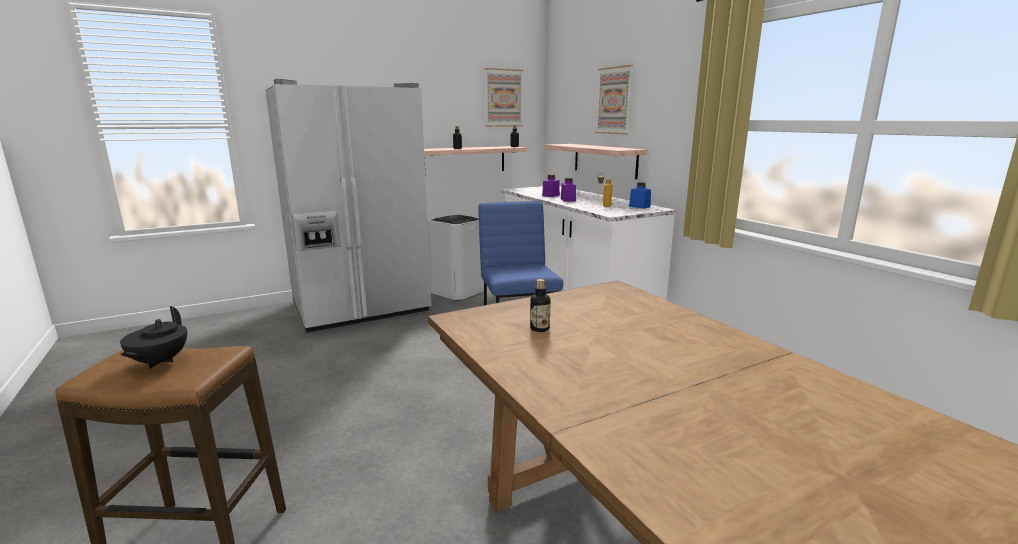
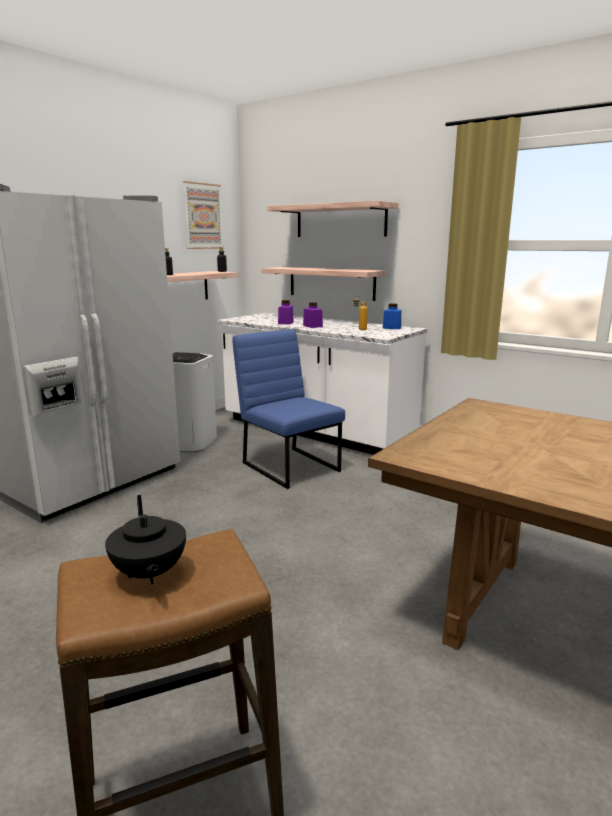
camera: 25 degrees left, 0 degrees up
(539, 328) = (490, 450): bottle -> none
(614, 100) = (340, 221): picture -> shelf

